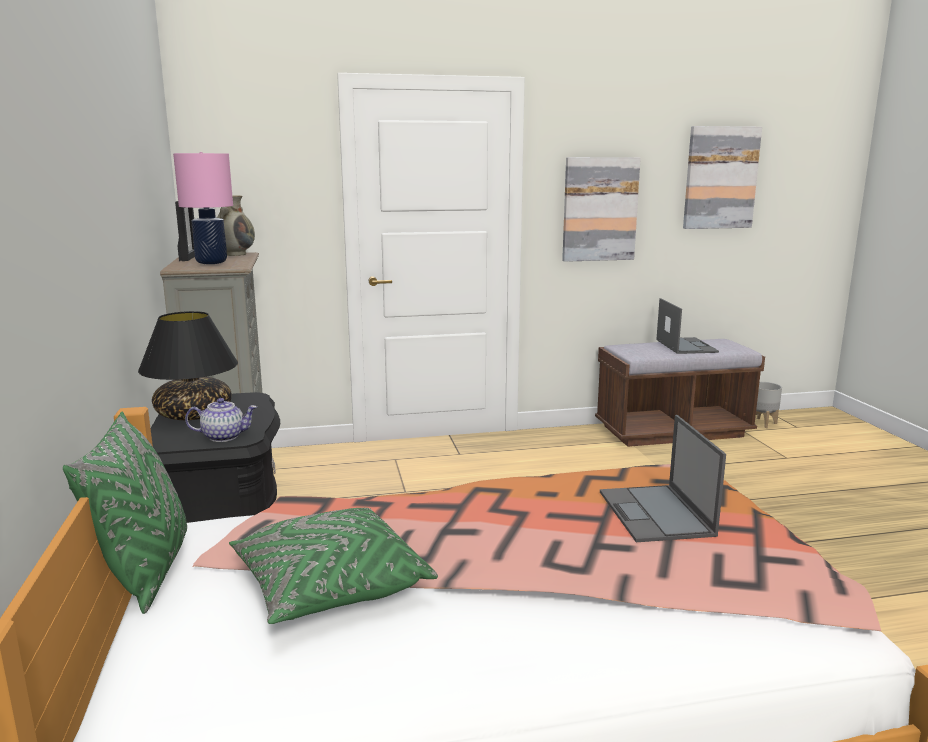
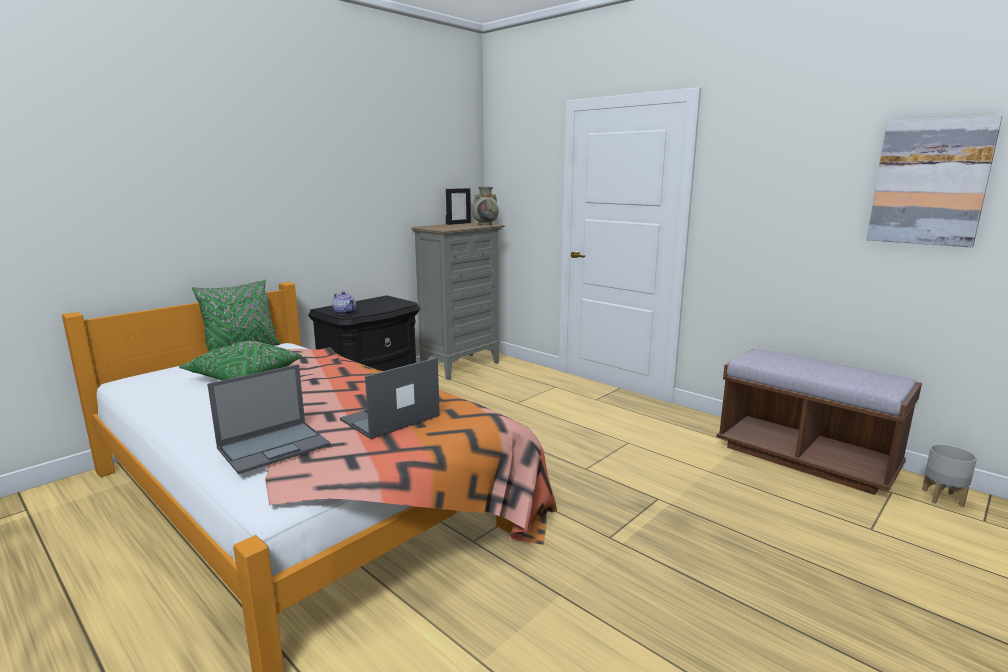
camera: 55 degrees right, 0 degrees up
(193, 414) = (368, 303): black table lamp -> none
(212, 263) = (447, 226): pink table lamp -> none
(599, 209) = (765, 211): picture -> none
(685, 346) = (825, 368): laptop -> laptop (275, 446)

